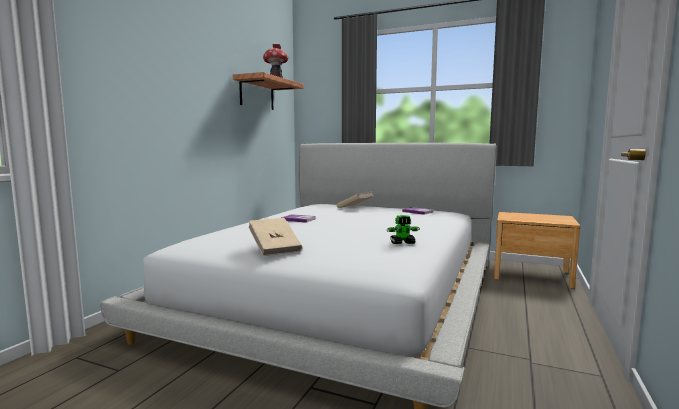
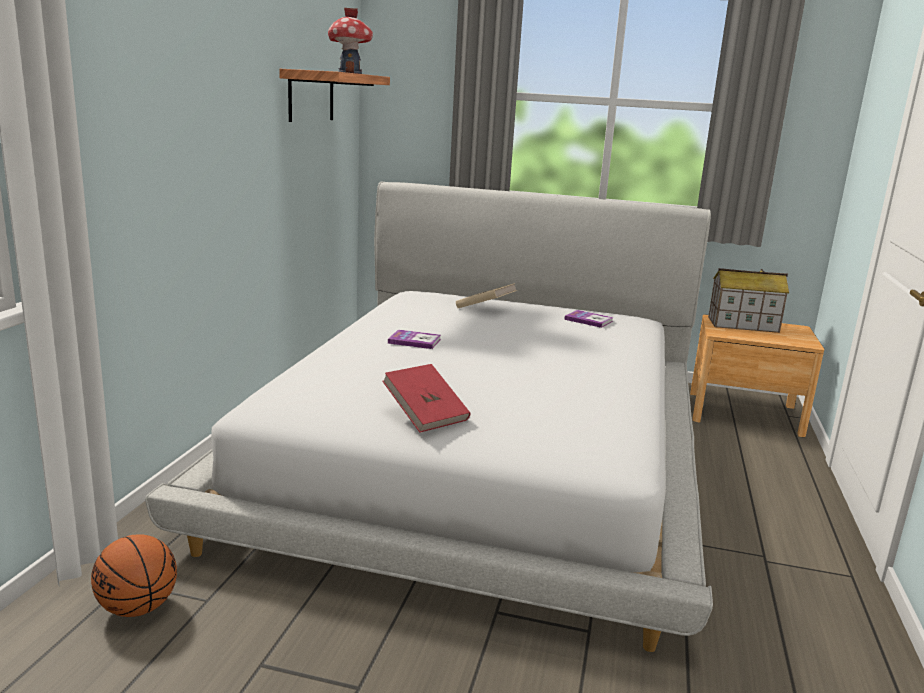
camera: 10 degrees left, 10 degrees up
(72, 372) = (137, 608): none -> basketball
(275, 249) = (425, 415): beige book -> red book
(402, 243) = (602, 400): toy robot -> none
(524, 215) = (742, 324): none -> toy house

